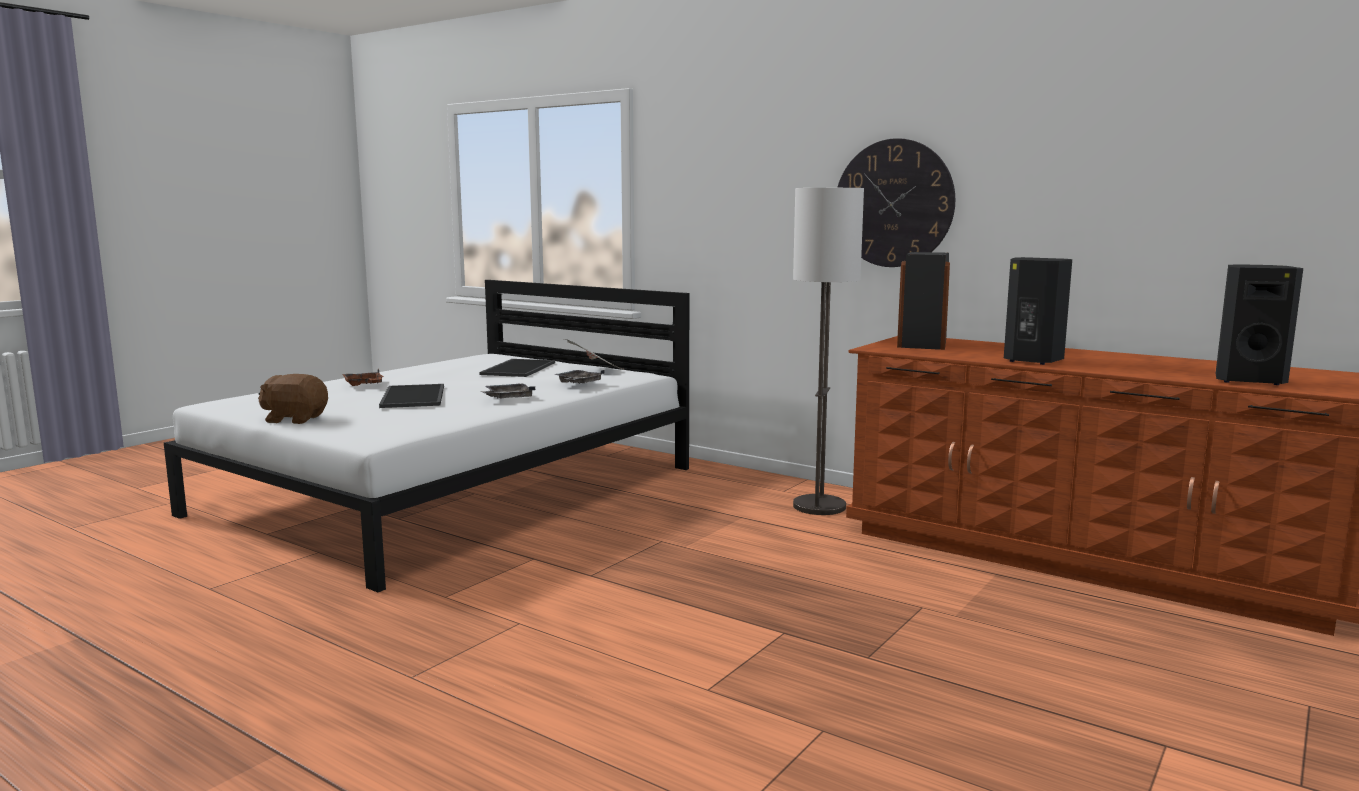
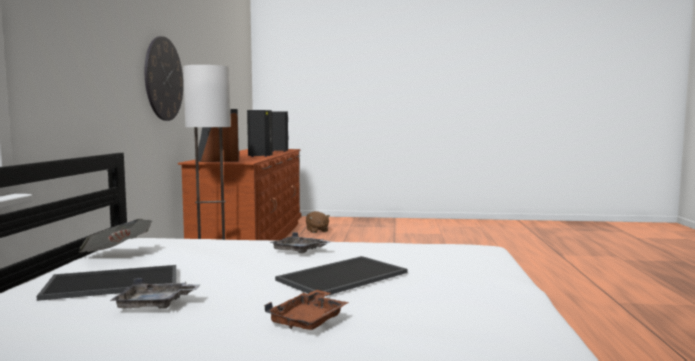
camera: 120 degrees left, 5 degrees down
(295, 419) = (498, 287): brown plush toy -> brown plush toy (317, 231)
(578, 383) = (215, 243): grey tray -> grey tray (155, 305)

